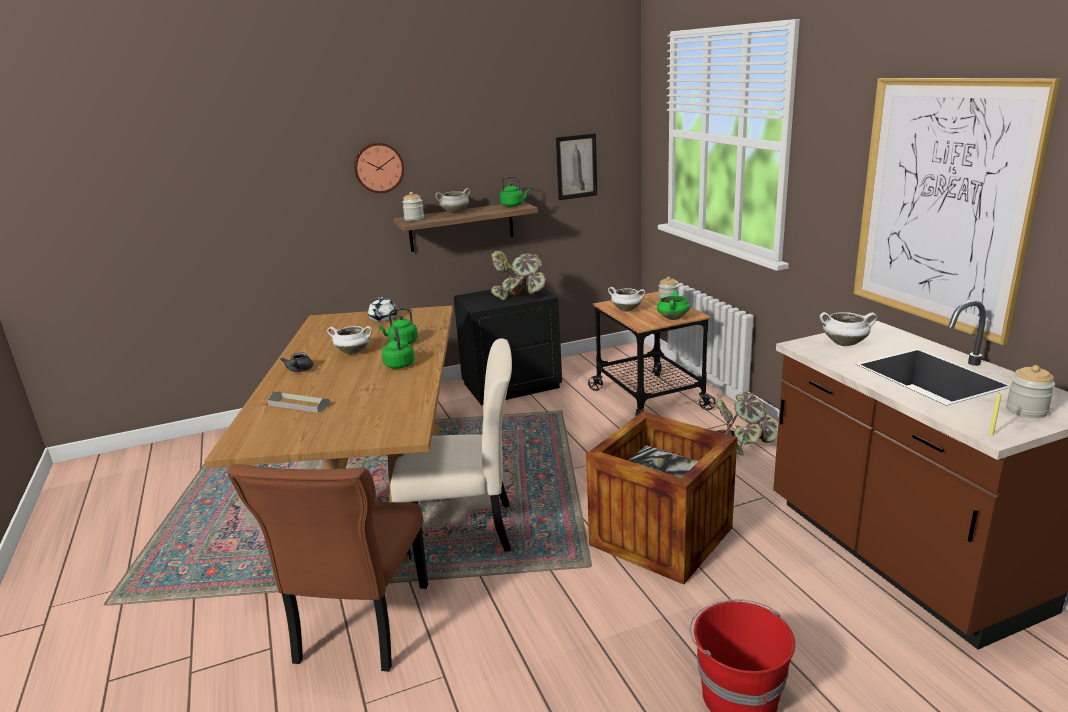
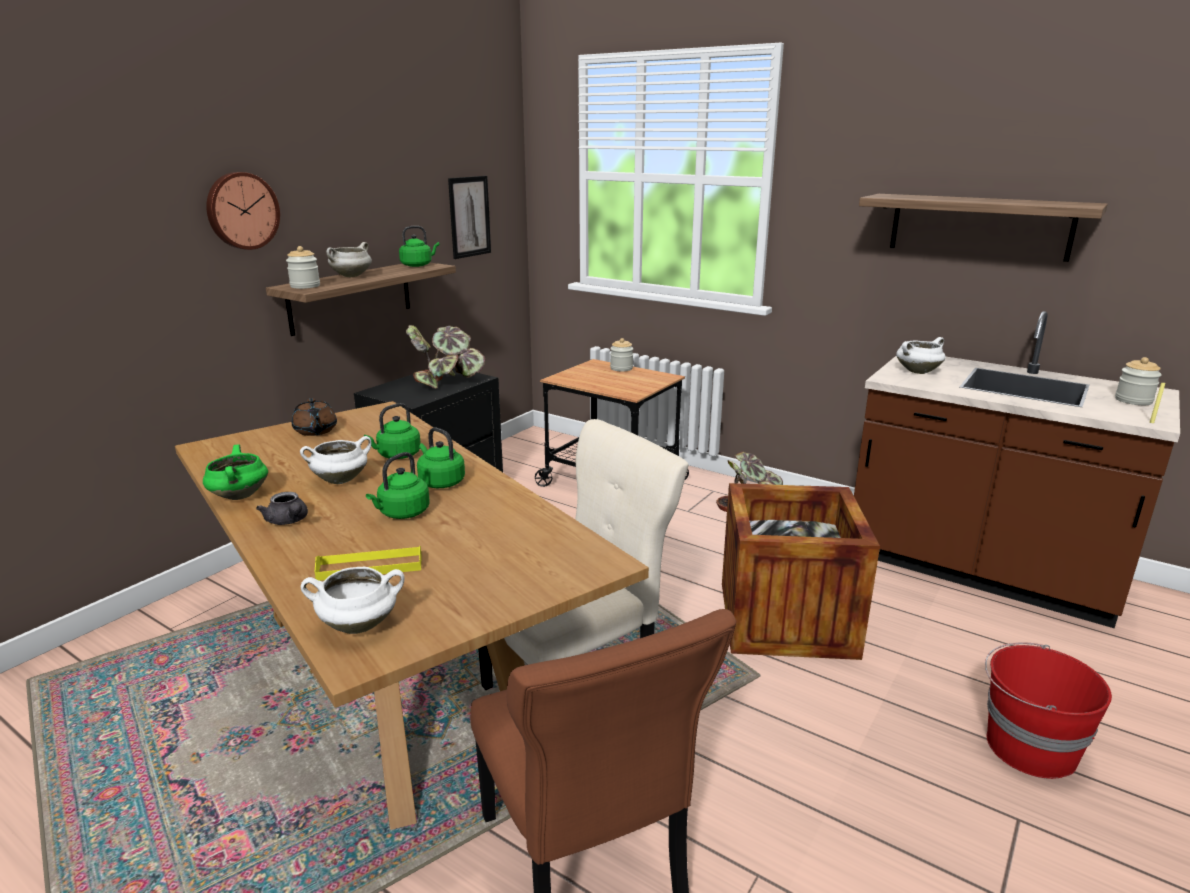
camera: 35 degrees left, 0 degrees up
(299, 404) = (370, 567): grey tray -> yellow tray
(354, 379) = (402, 513): none -> green kettle
(383, 319) = (315, 431): white teapot -> brown teapot
(627, 310) = (590, 381): white cooking pot -> white cooking pot (360, 625)
(672, 318) = (650, 382): green cooking pot -> green cooking pot (239, 495)
(942, 204) = (979, 226): picture -> shelf

